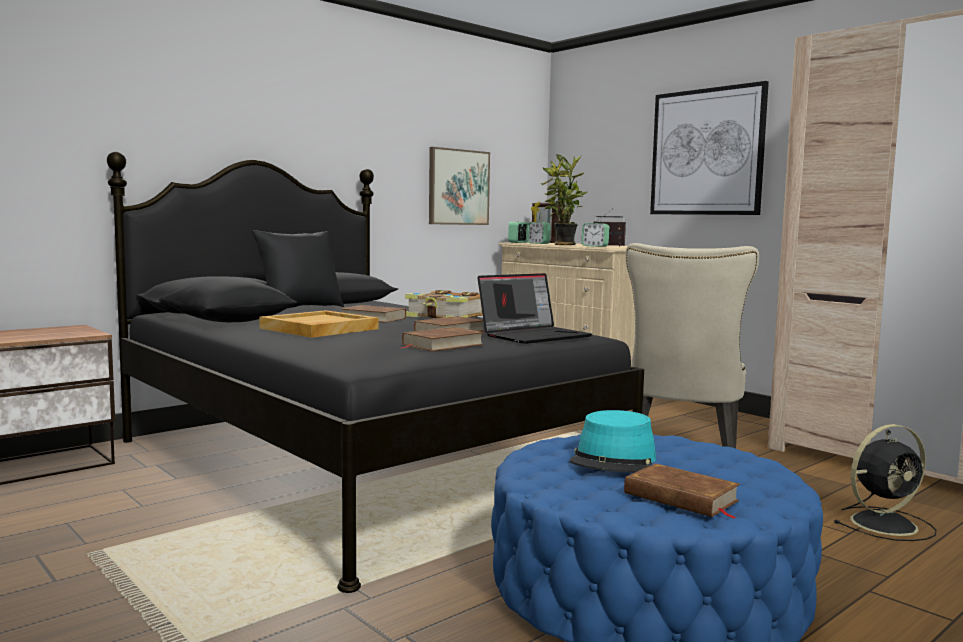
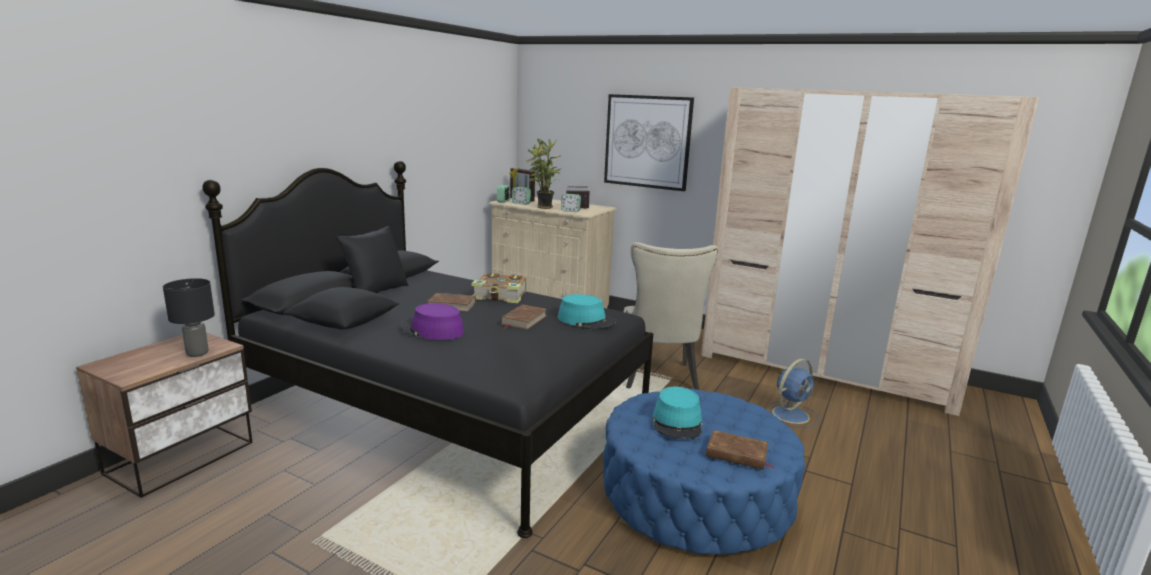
camera: 20 degrees left, 10 degrees up
(57, 336) = (197, 354): none -> black table lamp
(319, 328) = (432, 330): beige tray -> purple hat
(442, 345) = (542, 345): brown book -> none
(458, 187) = (459, 162): picture -> none
(534, 336) = (586, 320): laptop -> turquoise hat
(886, 524) = (791, 414): black fan -> blue fan

